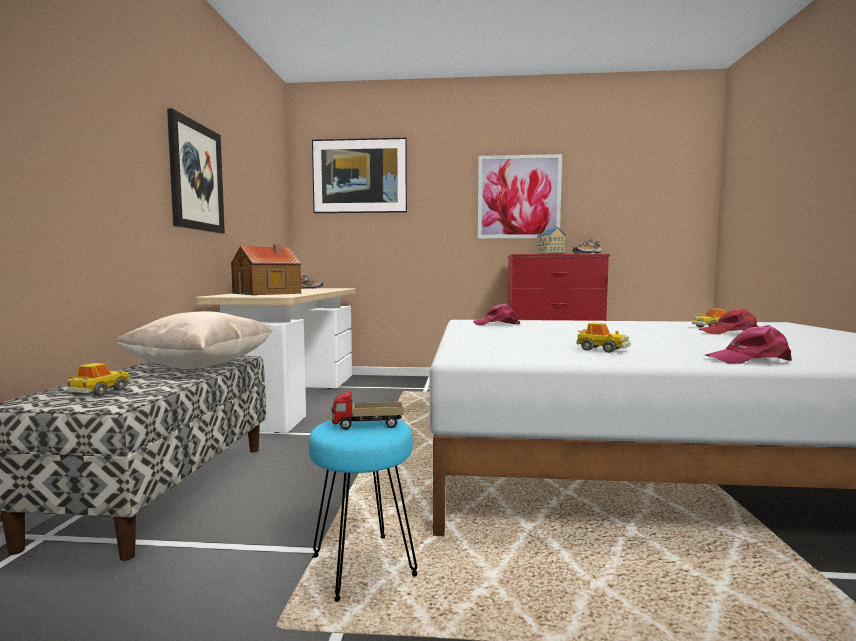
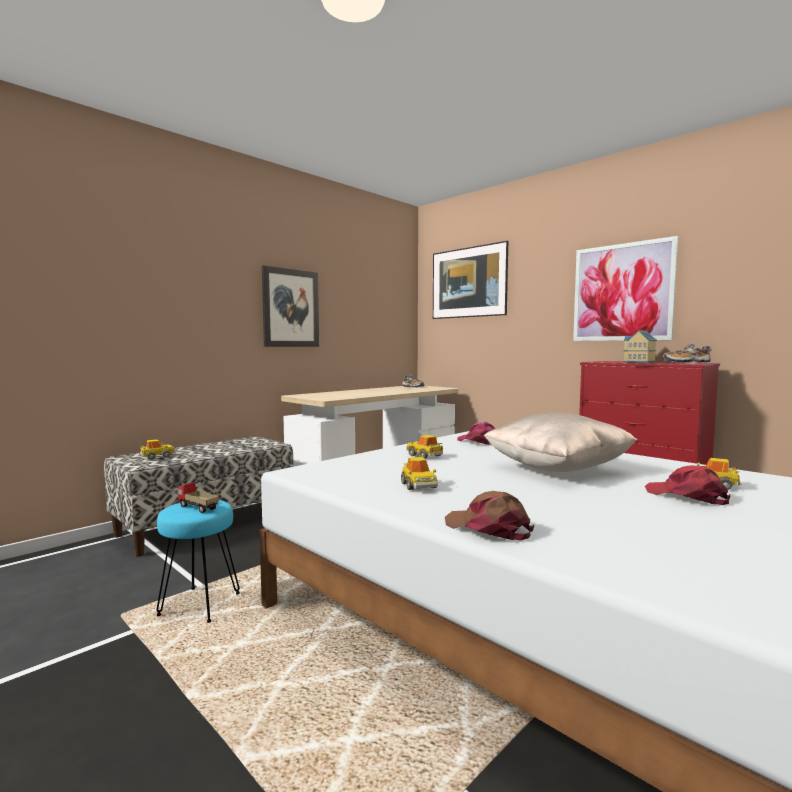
camera: 40 degrees right, 0 degrees up
(201, 367) = (239, 448): beige pillow -> beige pillow (557, 469)
(268, 293) = (342, 394): toy house -> none
(507, 335) = (424, 456): none -> toy car
(749, 360) = (488, 528): pink cap -> brown cap

